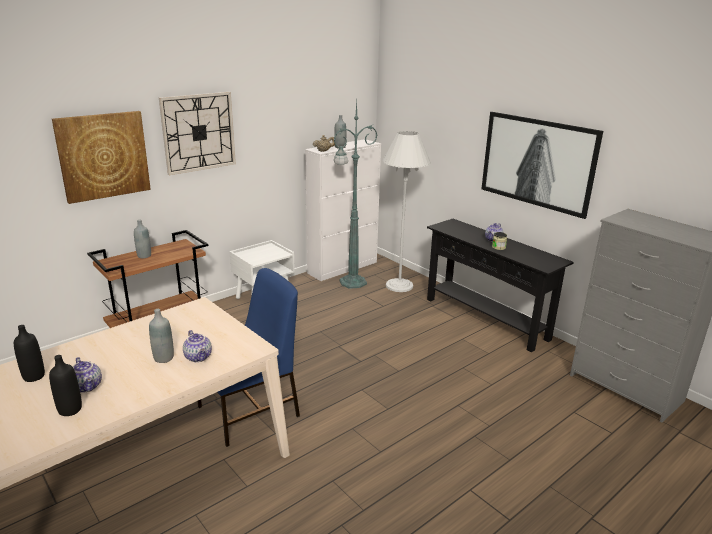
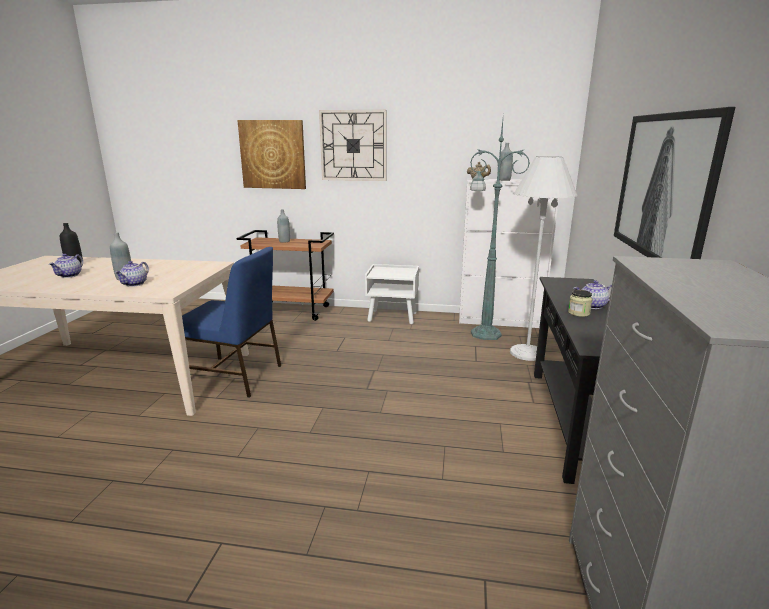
camera: 50 degrees right, 5 degrees down
(70, 410) = (36, 280): black bottle -> none

